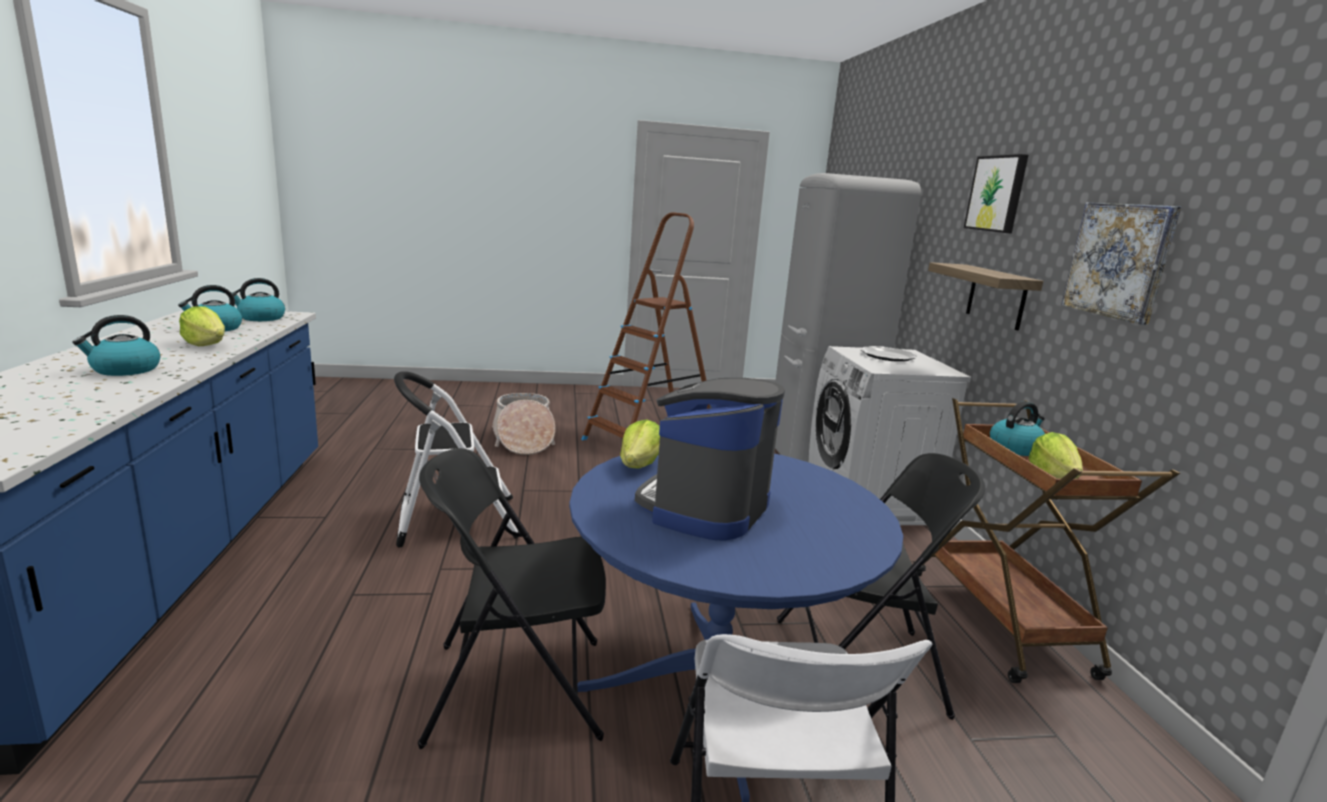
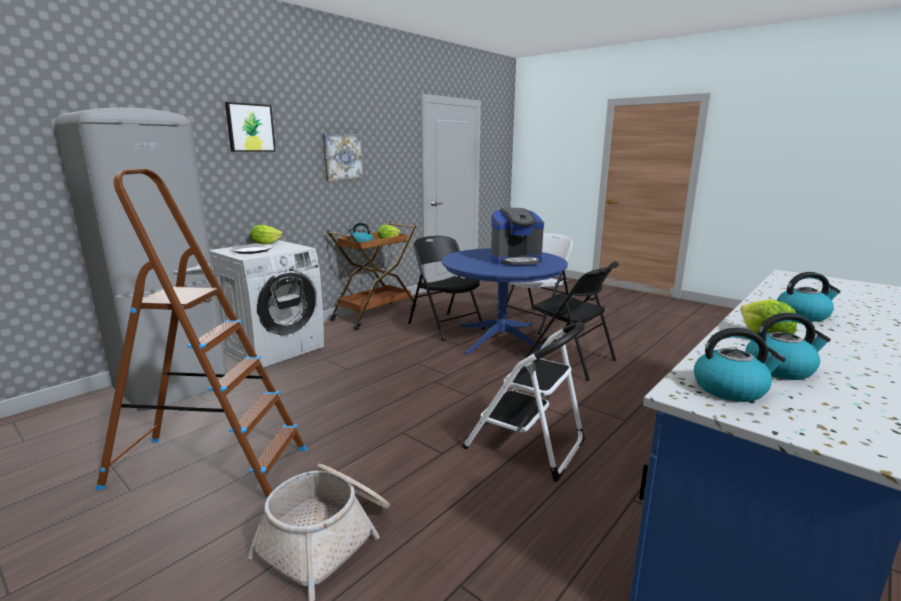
camera: 130 degrees left, 0 degrees up
(640, 465) = (510, 271): lettuce -> lettuce (265, 244)
(996, 296) = (275, 189): shelf -> none

